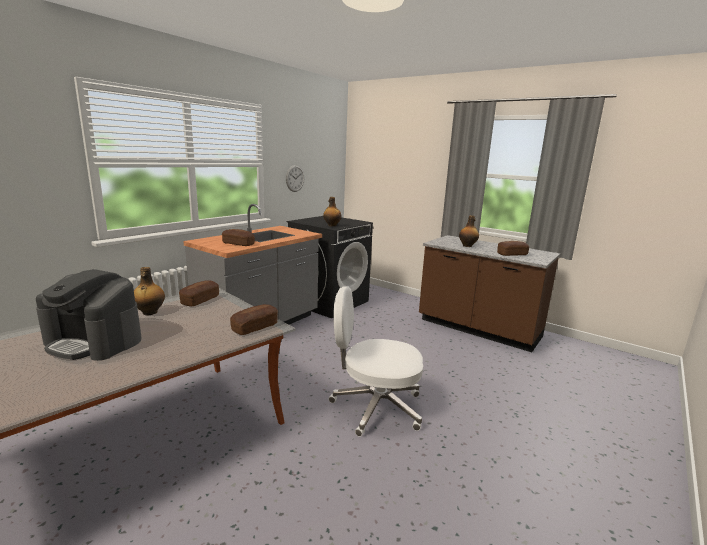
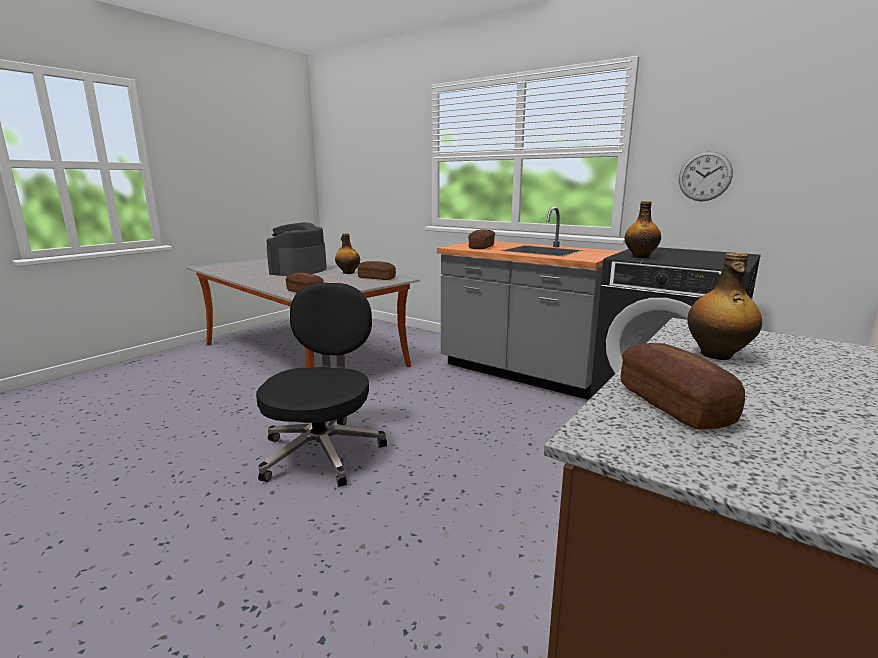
camera: 90 degrees right, 0 degrees up
(375, 407) = (323, 451): white office chair -> black office chair

